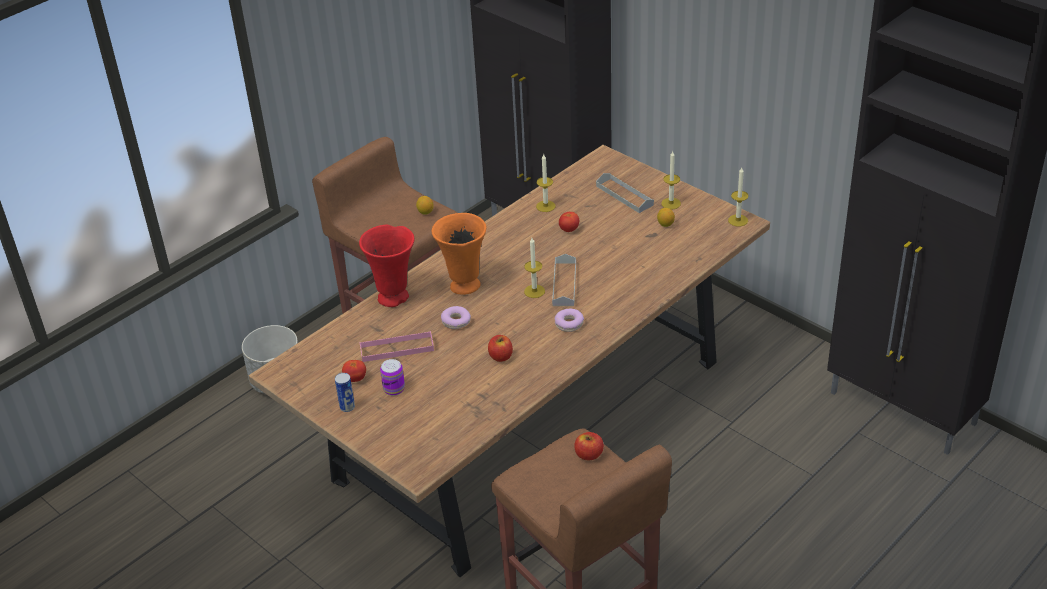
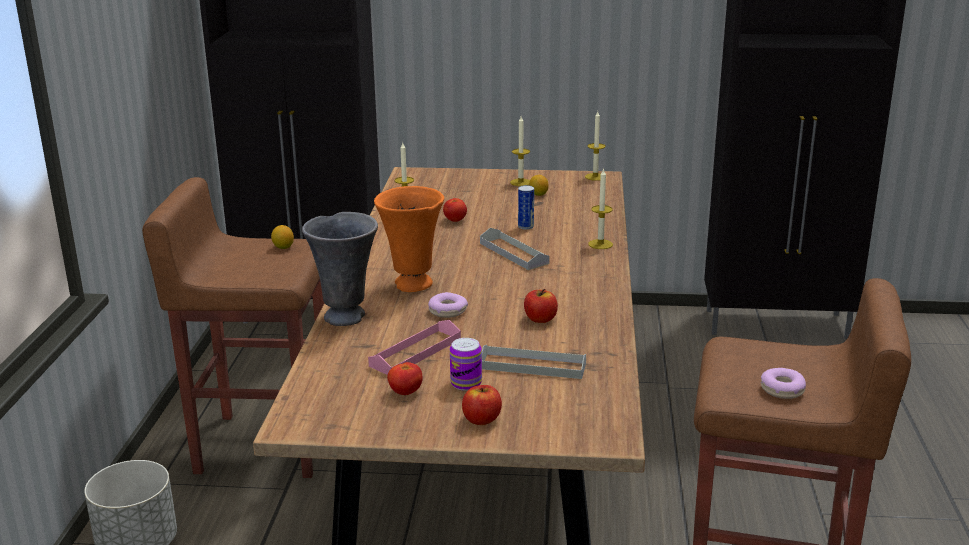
camera: 40 degrees left, 15 degrees down
(347, 407) = (434, 419): can -> can (526, 227)
(394, 297) = (346, 316): red vase -> grey vase
(534, 291) = (493, 266): candle -> candle (600, 244)
(569, 324) = (566, 276): donut -> donut (782, 389)
(589, 454) = (757, 351): apple -> apple (481, 419)
(624, 195) = (470, 188): grey tray -> grey tray (533, 366)

